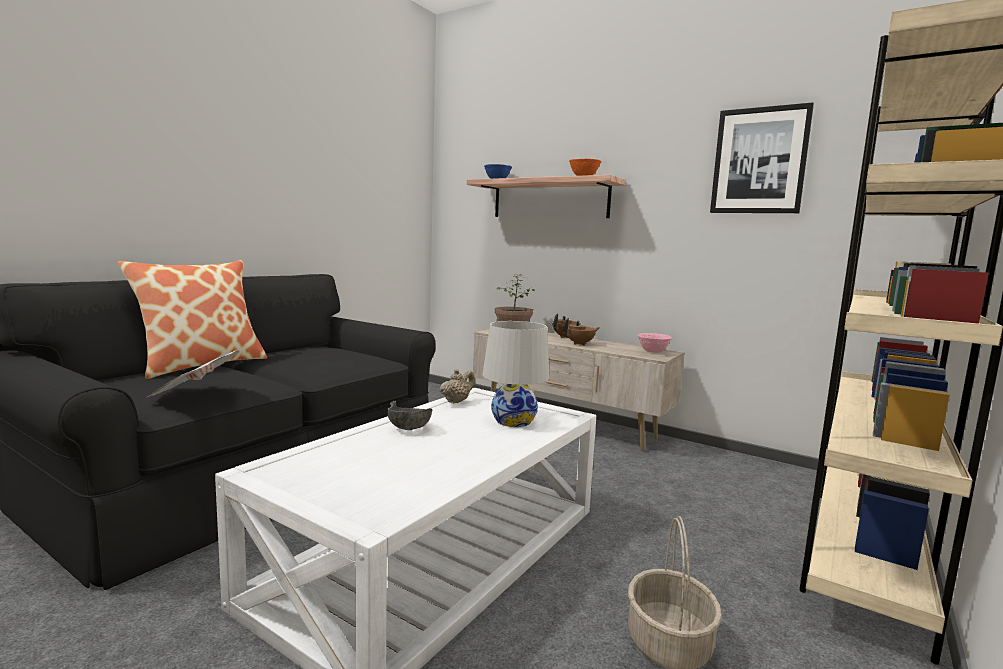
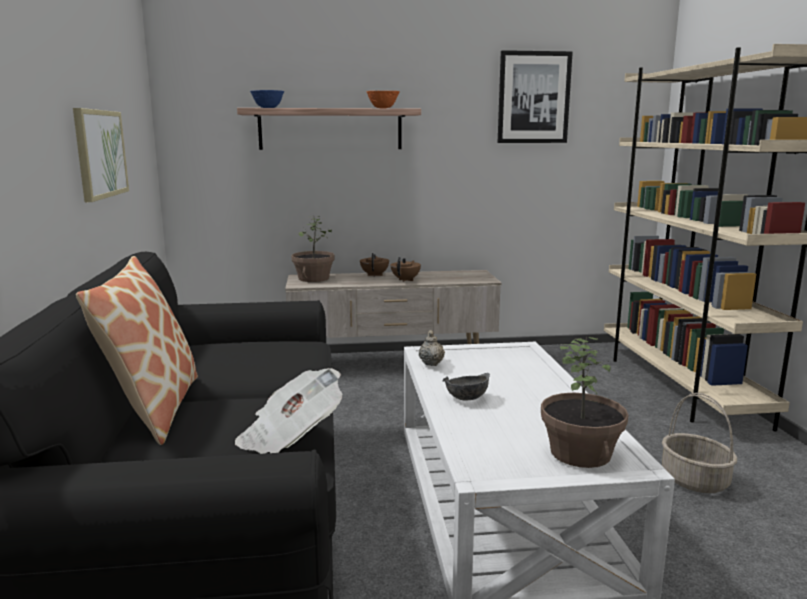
camera: 40 degrees left, 5 degrees up
(324, 204) = (100, 154): none -> picture
(362, 492) = (581, 453): none -> potted plant
(513, 421) = (506, 365): white table lamp -> none
(652, 352) = (471, 275): pink bowl -> none

